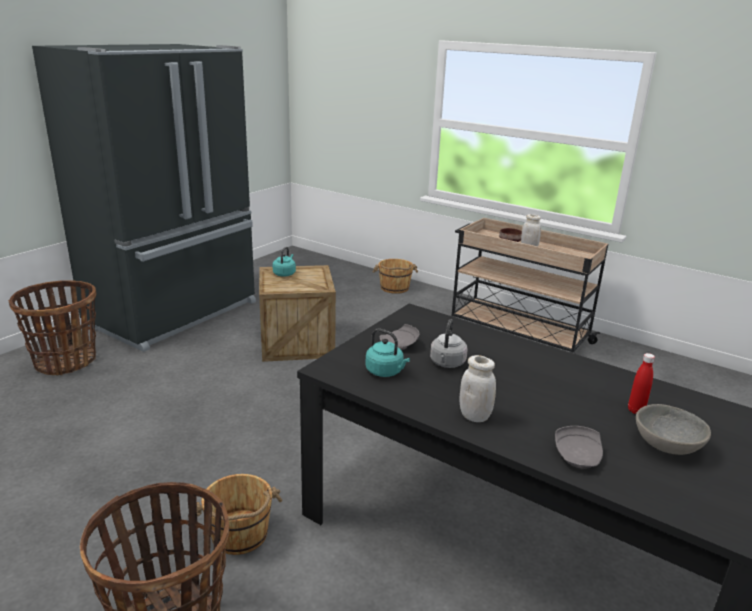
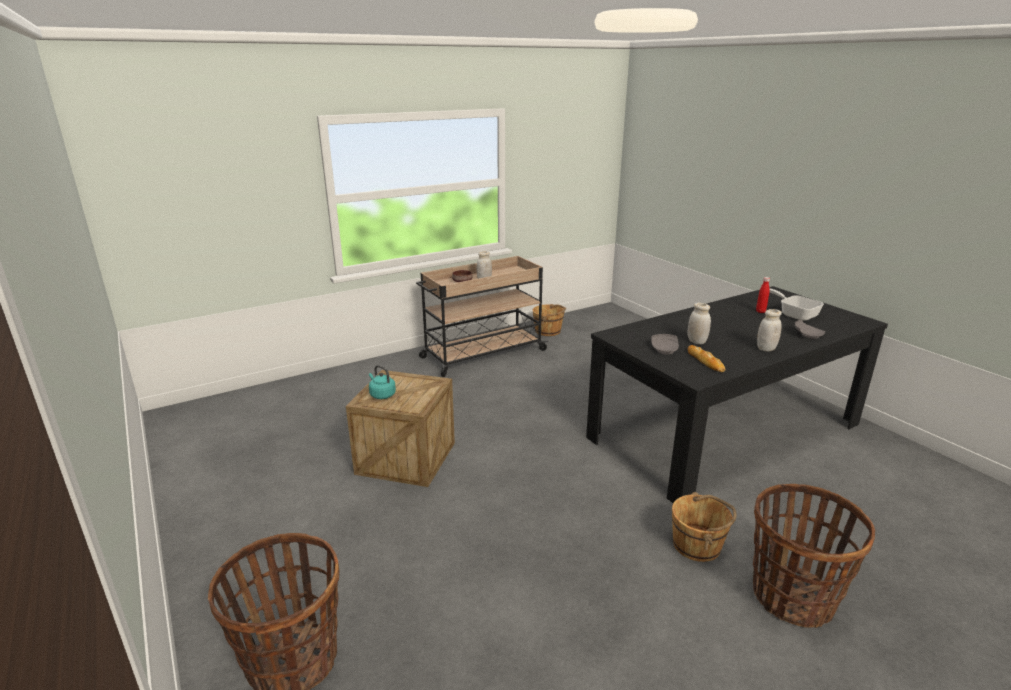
camera: 65 degrees left, 0 degrees up
(176, 313) = (243, 535): black fridge -> none
(386, 372) = (705, 361): turquoise kettle -> bread
(394, 288) = (343, 380): brown bucket -> brown bucket (548, 331)
(447, 363) = (696, 341): grey kettle -> white jar
(667, 445) = (794, 314): grey bowl -> frying pan

